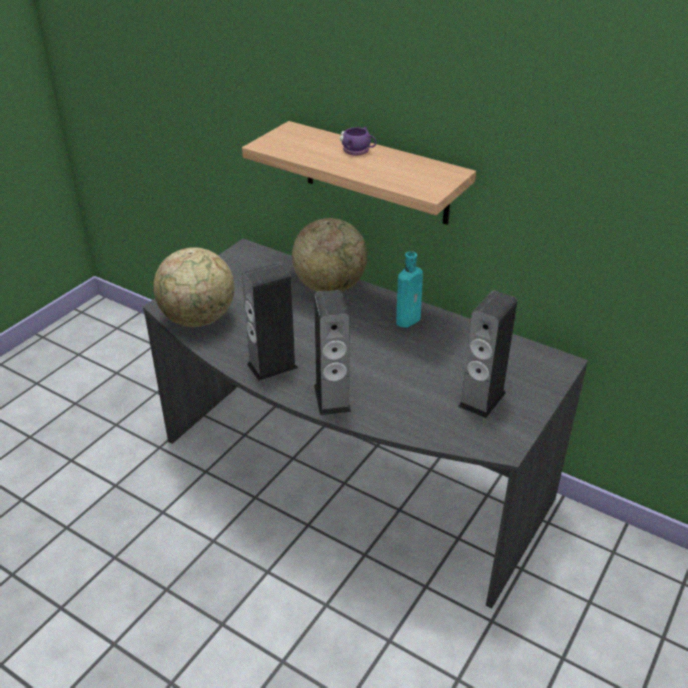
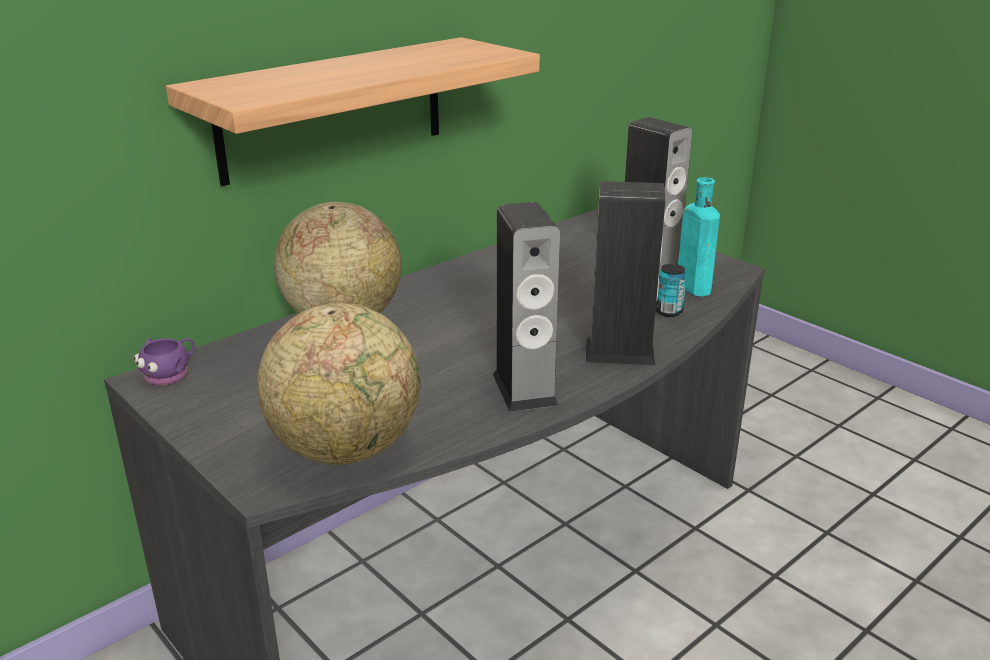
camera: 75 degrees left, 10 degrees down
(358, 151) = (343, 65): purple mug -> purple mug (170, 374)
(403, 416) = (668, 311): none -> can
(409, 319) = (466, 279): turquoise bottle -> turquoise bottle (691, 287)

